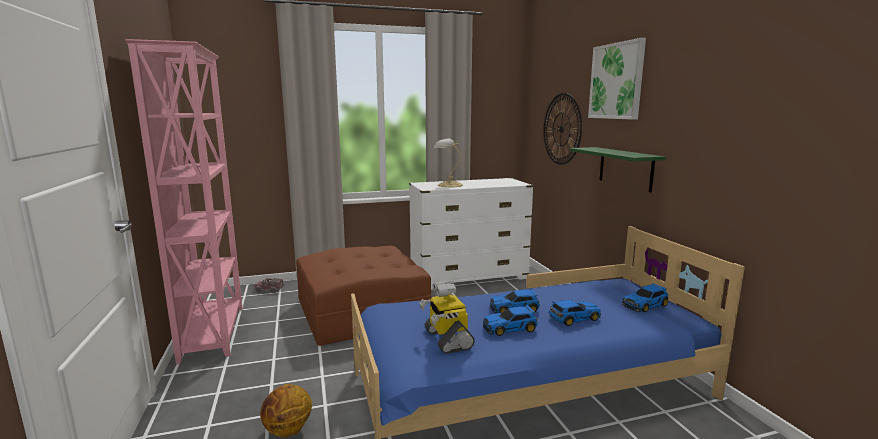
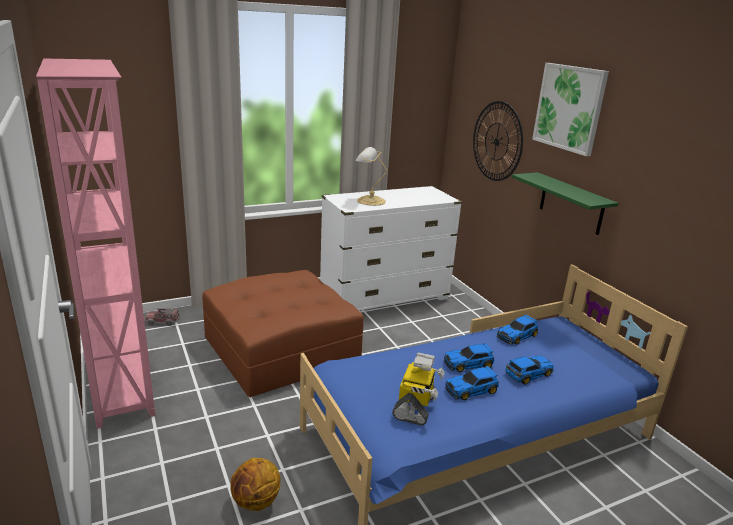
camera: 10 degrees left, 10 degrees up
(447, 339) = (415, 407): toy robot -> toy robot turned 135 degrees counterclockwise
(645, 305) = (589, 353): toy car -> toy car (517, 335)

